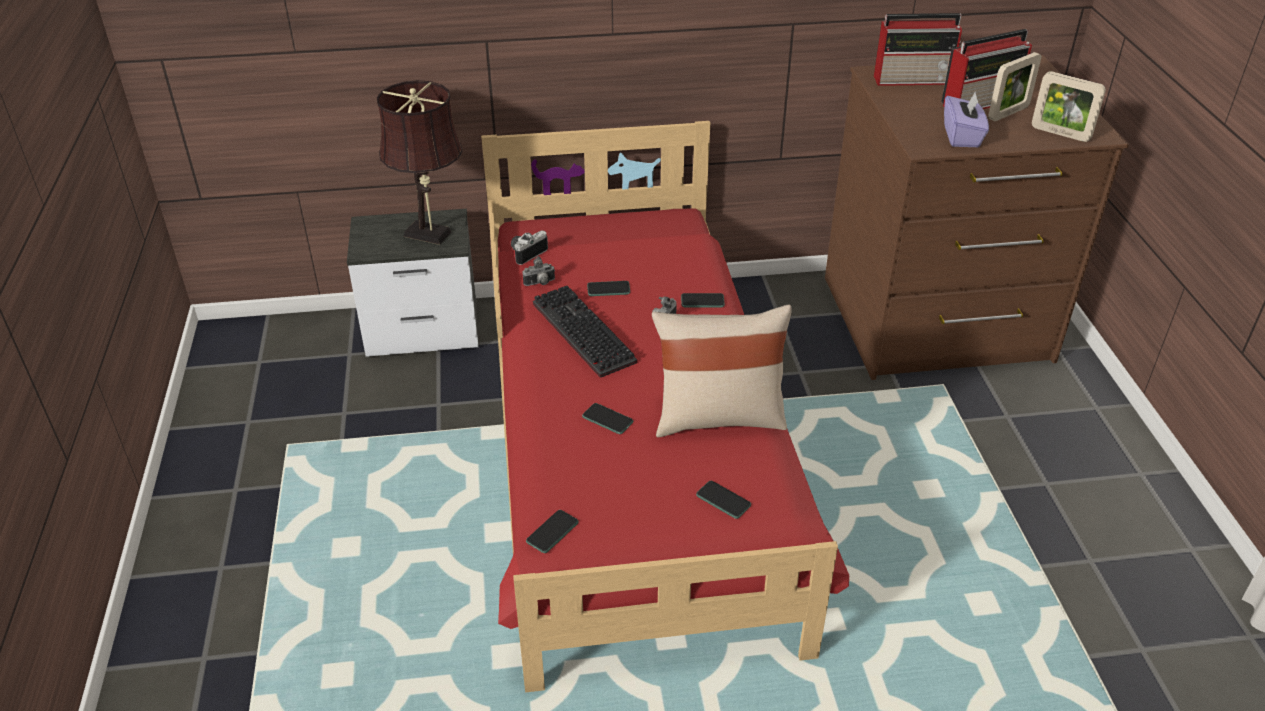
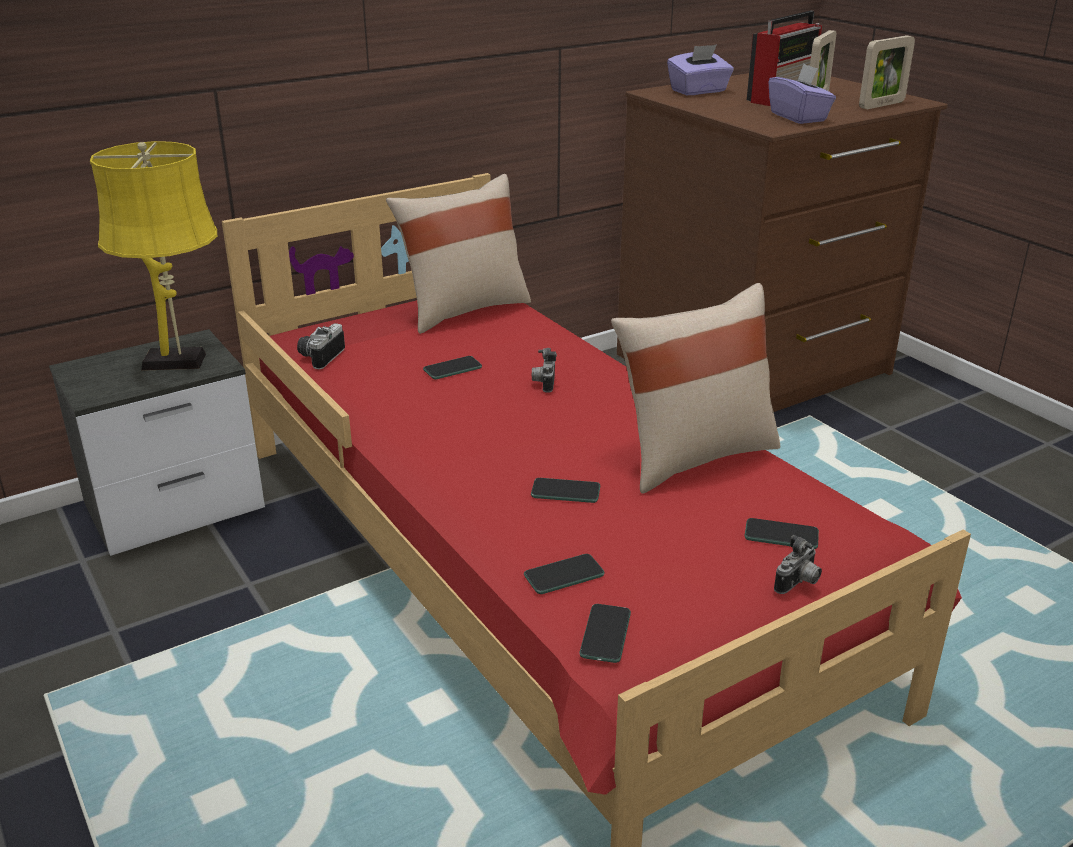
camera: 25 degrees left, 10 degrees down
(431, 235) = (180, 362): brown table lamp -> yellow table lamp
(540, 283) = (362, 381): camera -> camera (798, 583)
(579, 332) = (453, 416): keyboard -> none
(657, 232) = (463, 309): none -> beige pillow
(702, 301) = (572, 357): phone -> phone (564, 575)
(914, 79) = (698, 91): radio -> purple tissue box
(1060, 133) = (881, 105): picture frame -> picture frame turned 45 degrees counterclockwise

